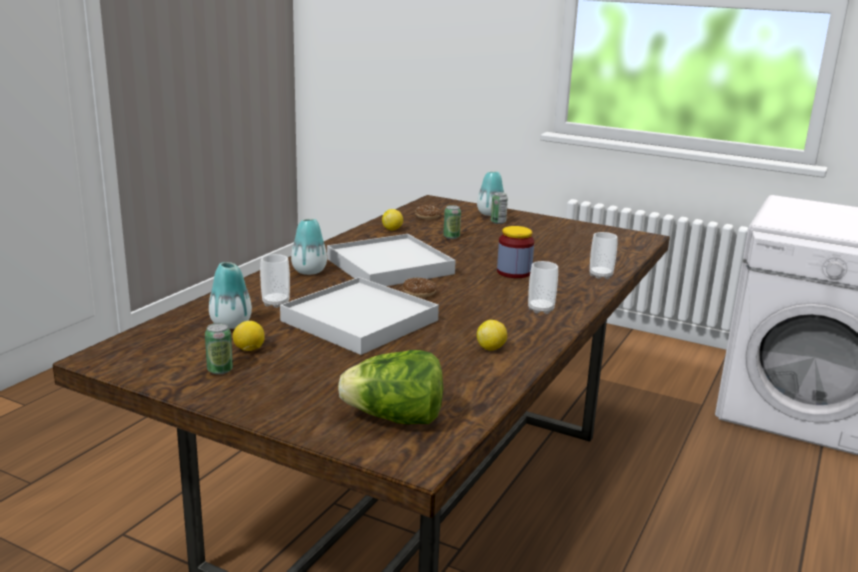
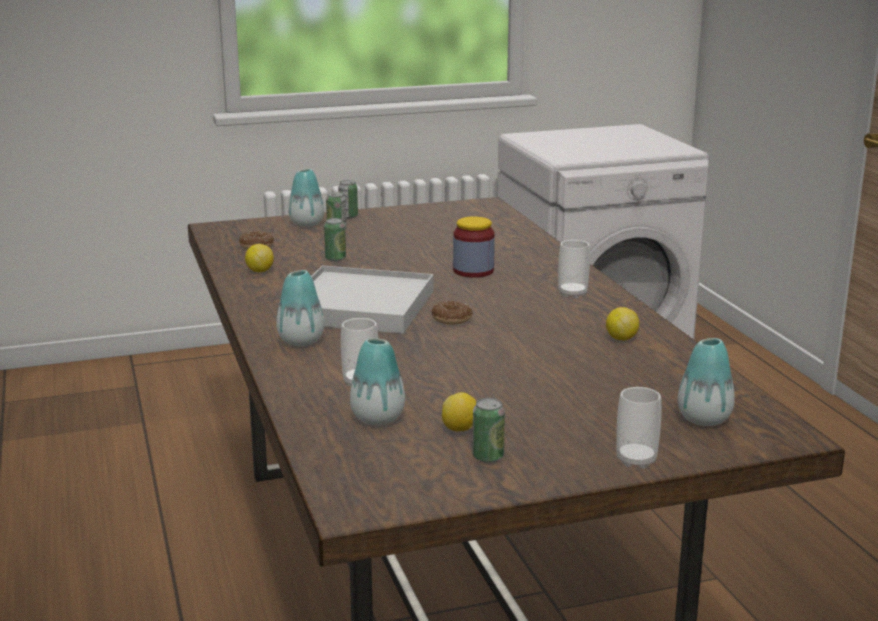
camera: 45 degrees left, 0 degrees up
(360, 321) = (474, 363): white tray -> none
(395, 419) = (704, 419): lettuce -> vase
(527, 217) = (348, 216): none -> can
(600, 275) = (539, 248): cup -> cup (636, 460)

